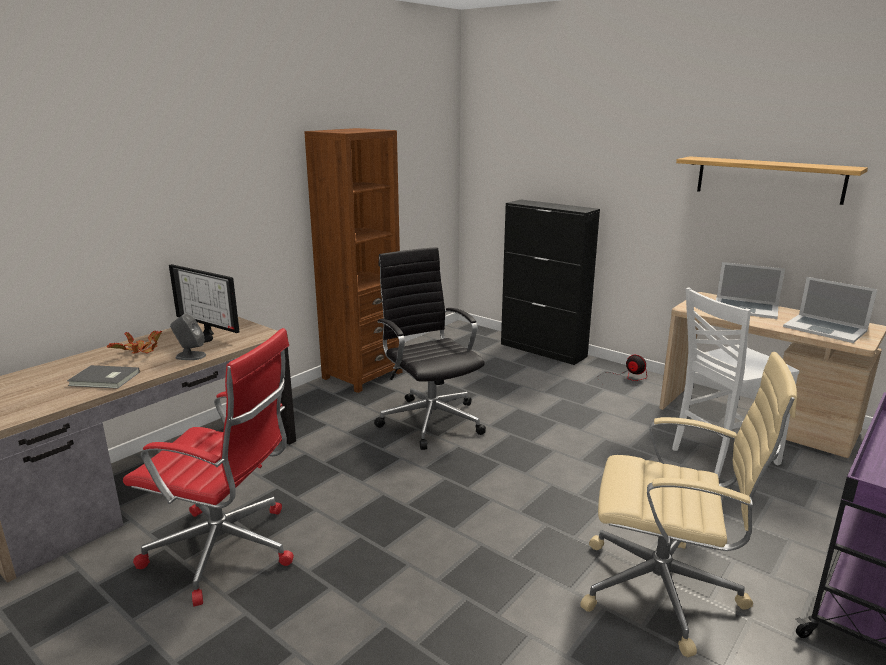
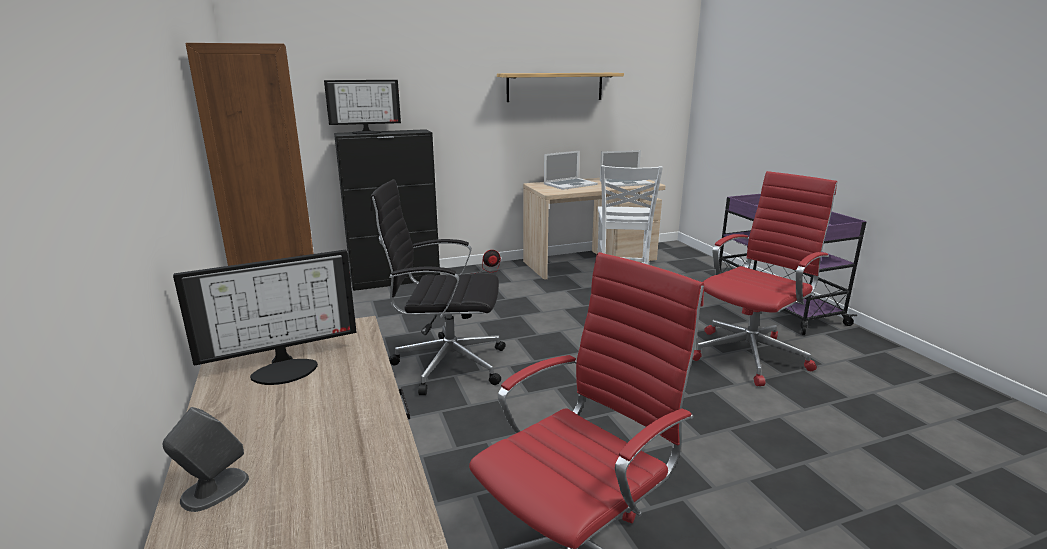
camera: 60 degrees left, 0 degrees up
(104, 379) = (352, 470): grey book -> none
(140, 352) = (267, 425): potted plant -> none
(190, 356) = (356, 384): grey speaker -> grey speaker (214, 490)
(539, 203) = (367, 132): none -> monitor
(665, 591) = (751, 354): beige office chair -> red office chair

